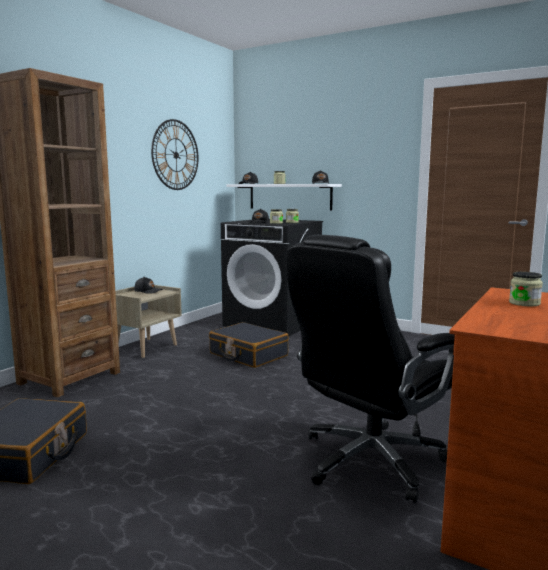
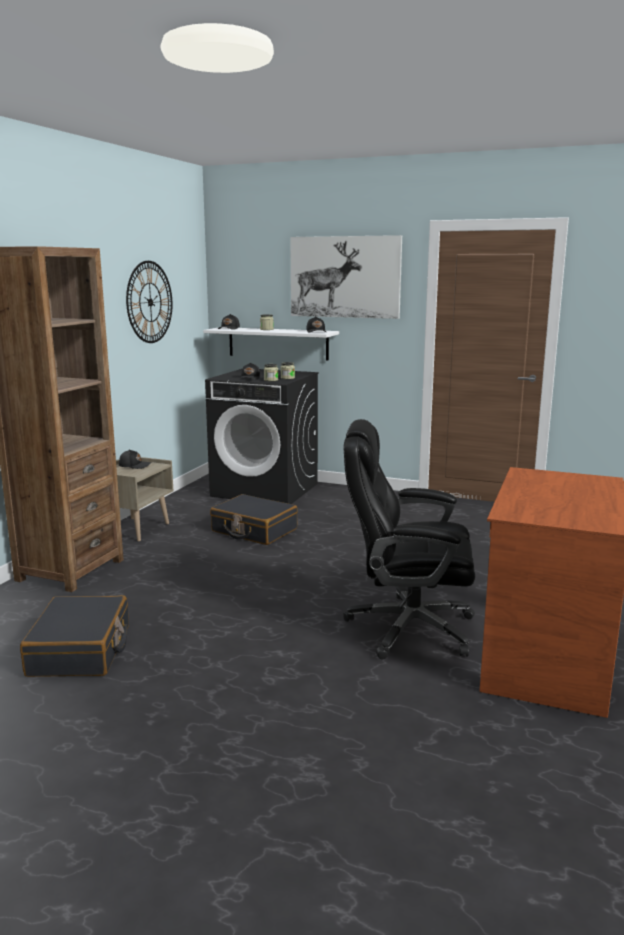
camera: 10 degrees left, 5 degrees up
(347, 135) = (345, 277): none -> picture
(369, 461) = (407, 628): black office chair -> black office chair turned 60 degrees clockwise
(524, 303) = (539, 486): jar -> none

